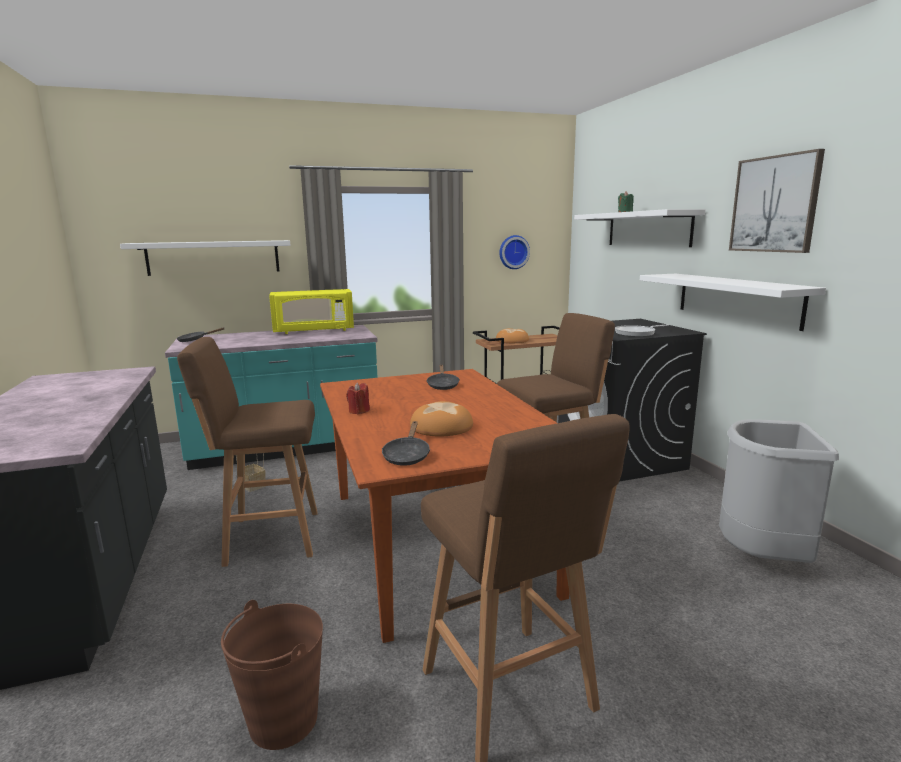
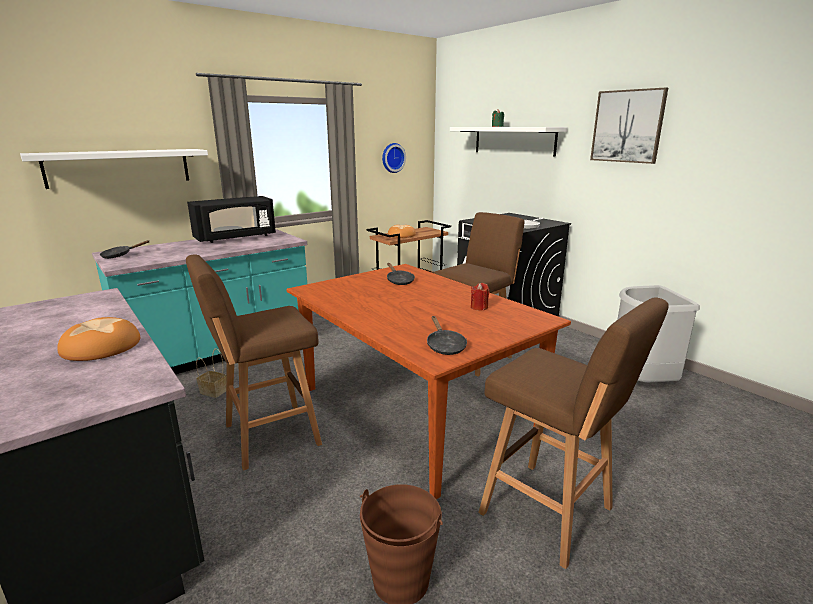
camera: 20 degrees left, 5 degrees up
(314, 331) = (236, 238): yellow microwave -> black microwave
(359, 411) = (356, 311): red candle -> red candle (479, 307)
(441, 427) = (441, 317): bread -> bread (100, 347)
(737, 299) = (595, 197): white shelf -> none

